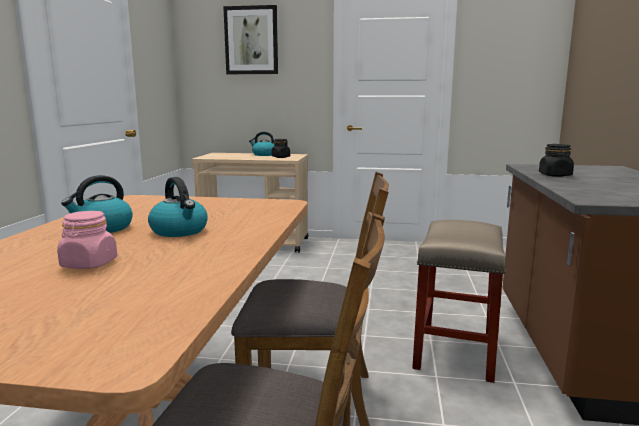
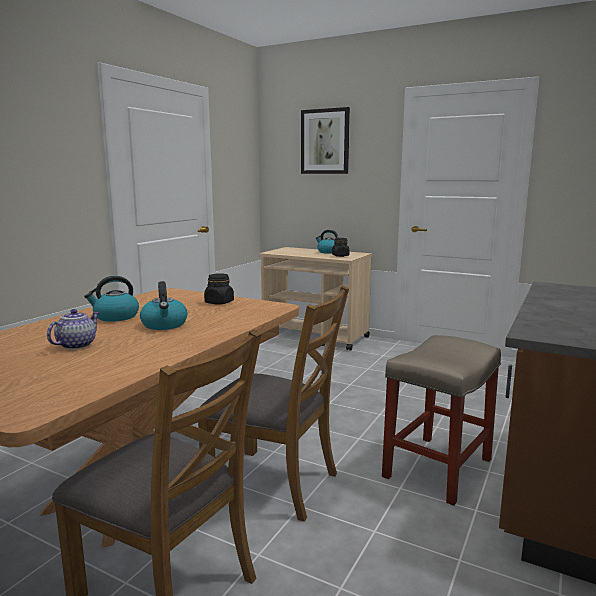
camera: 20 degrees right, 0 degrees up
(89, 264) = (77, 345): pink jar -> teapot
(555, 175) = (557, 300): black jar -> black jar (219, 302)

